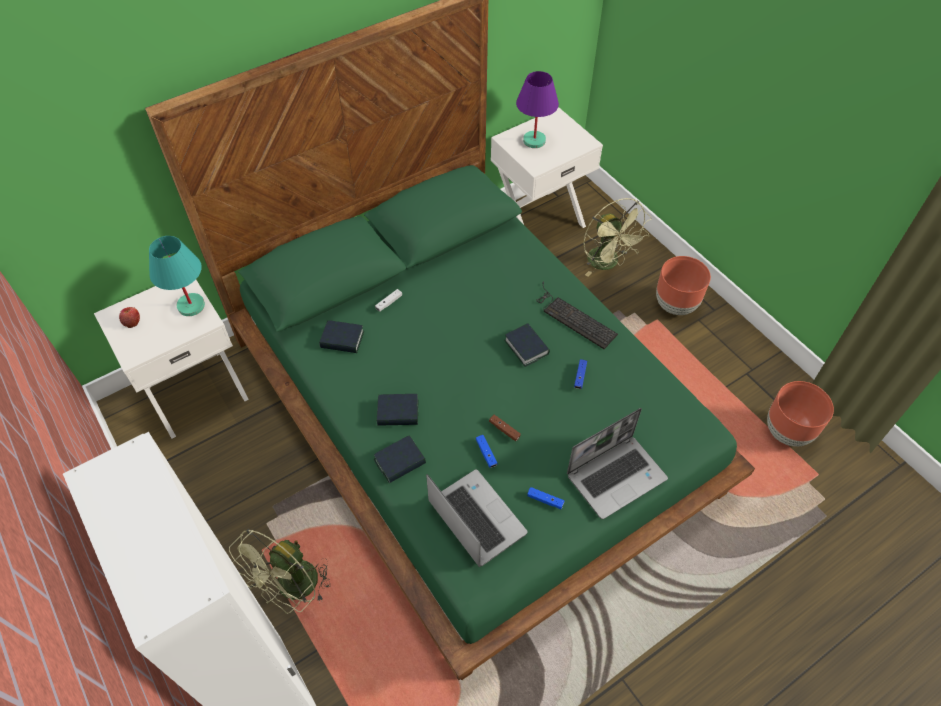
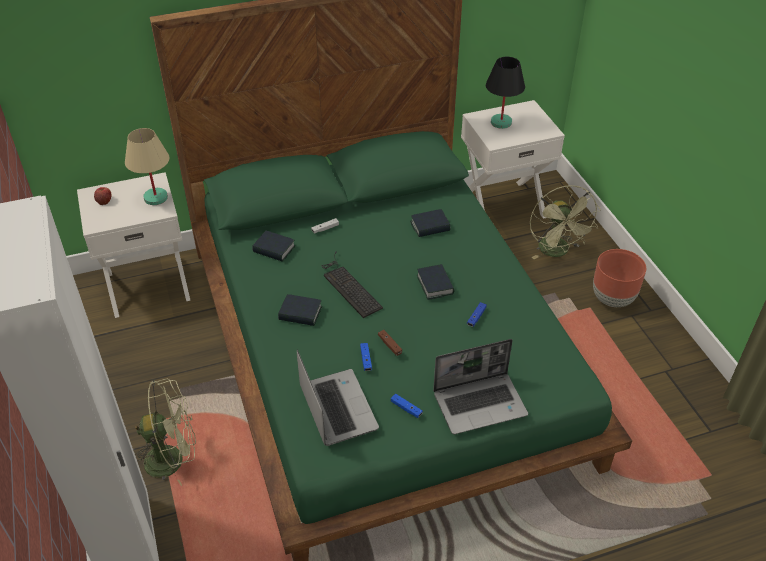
camera: 15 degrees right, 10 degrees down
(191, 306) = (156, 198): turquoise table lamp -> beige table lamp
(292, 589) = (173, 458): green fan -> green fan turned 150 degrees counterclockwise
(400, 462) = (287, 351): book -> book (430, 226)
(533, 141) = (500, 122): purple table lamp -> black table lamp
(573, 317) = (487, 269): keyboard -> keyboard (348, 286)
(787, 431) = (691, 430): brown planter -> none

